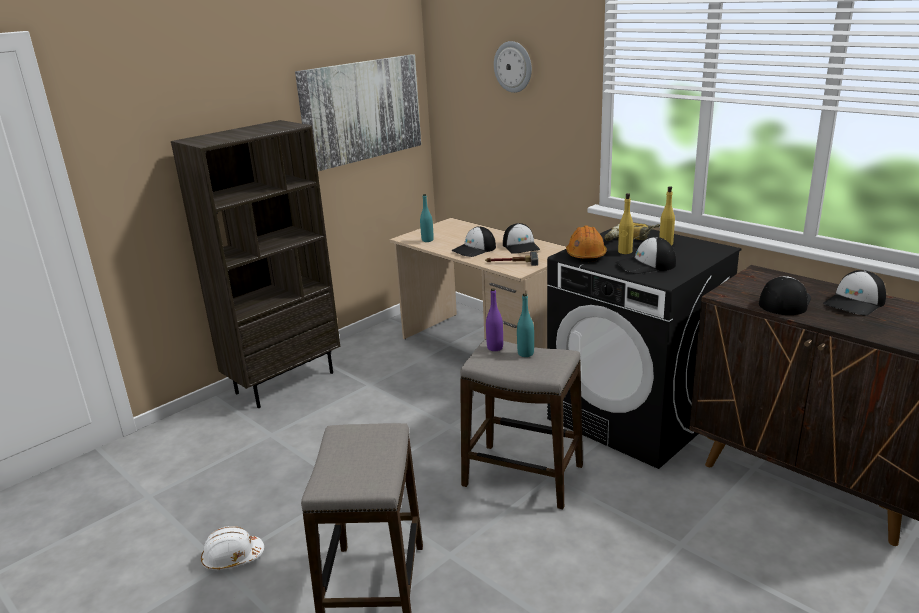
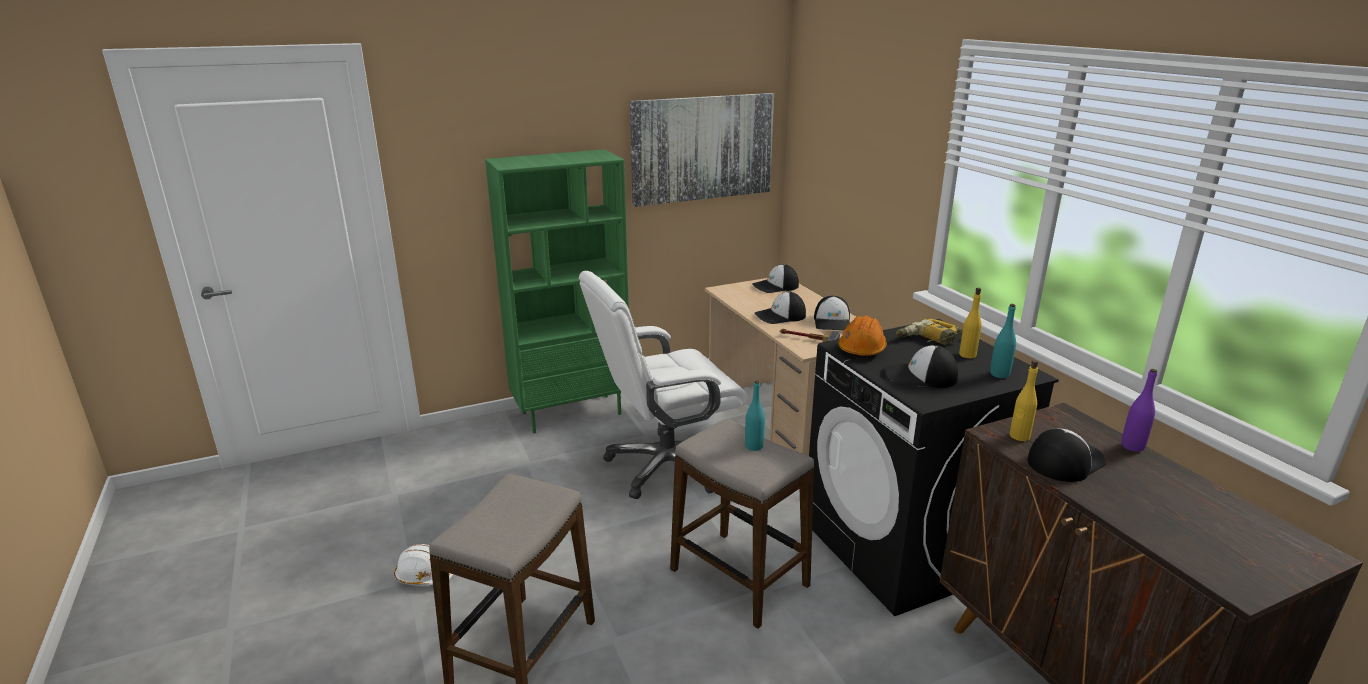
camera: 20 degrees right, 0 degrees up
(285, 382) = (572, 413): brown bookcase -> green bookcase
(403, 405) = (666, 466): none -> white office chair
(427, 240) = (740, 296): turquoise bottle -> turquoise bottle (999, 374)
(495, 348) = (725, 432): purple bottle -> purple bottle (1132, 446)
(513, 66) = (864, 119): wall clock -> none
(625, 252) = (910, 355): yellow bottle -> yellow bottle (1019, 436)
(855, 303) = (1161, 485): cap -> cap (775, 286)

